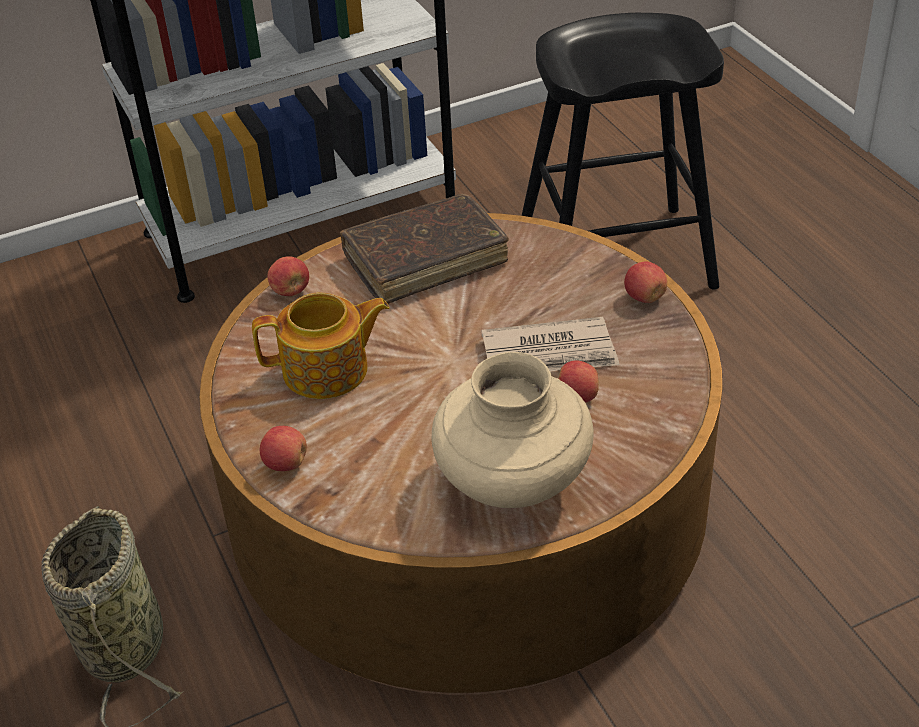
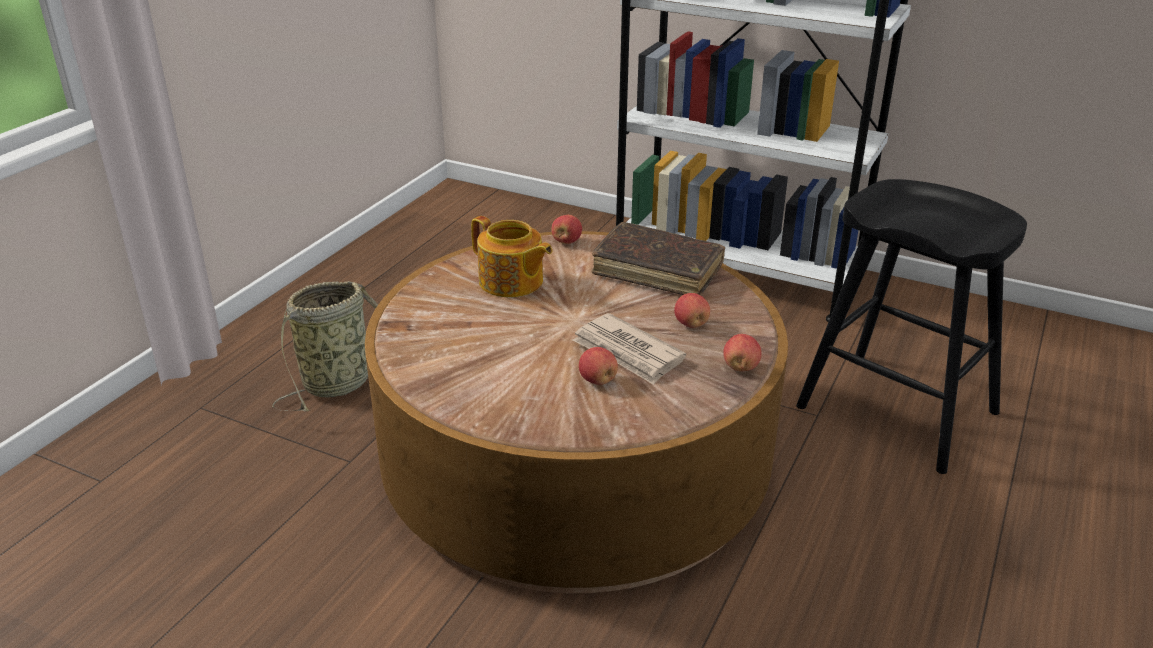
camera: 50 degrees right, 10 degrees down
(285, 463) = (416, 303): apple -> apple (691, 324)
(512, 482) = (486, 387): beige vase -> none

